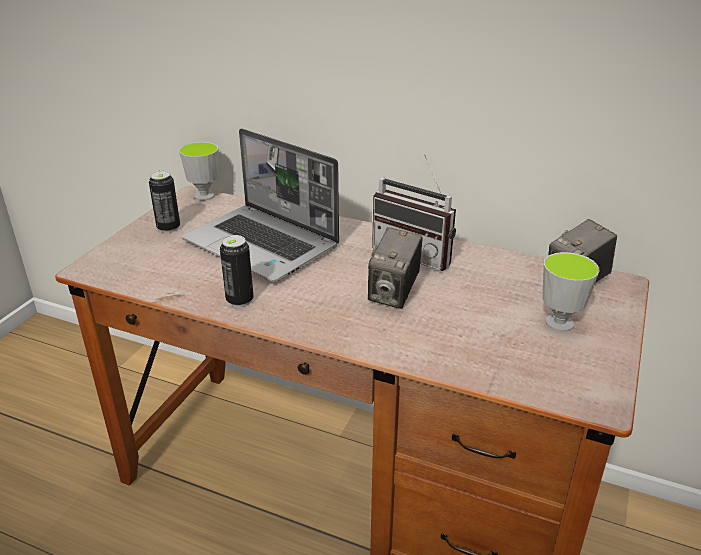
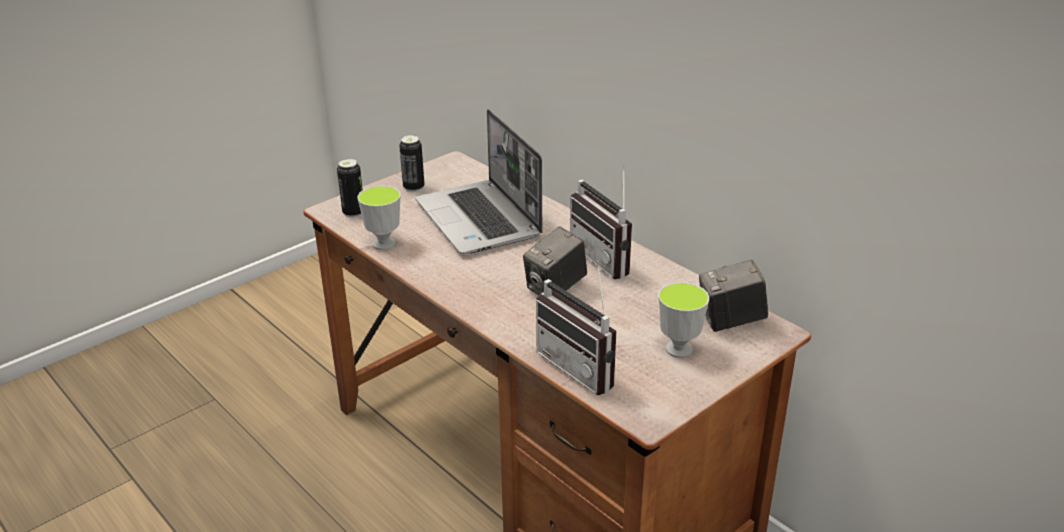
camera: 25 degrees right, 0 degrees up
(204, 196) = (464, 163): cup -> cup (384, 244)
(240, 300) = (426, 263): can -> can (353, 213)
(491, 366) = (584, 367): none -> radio

